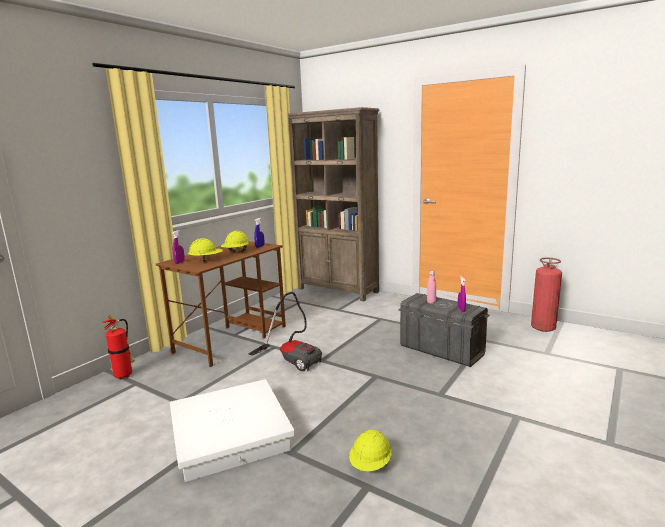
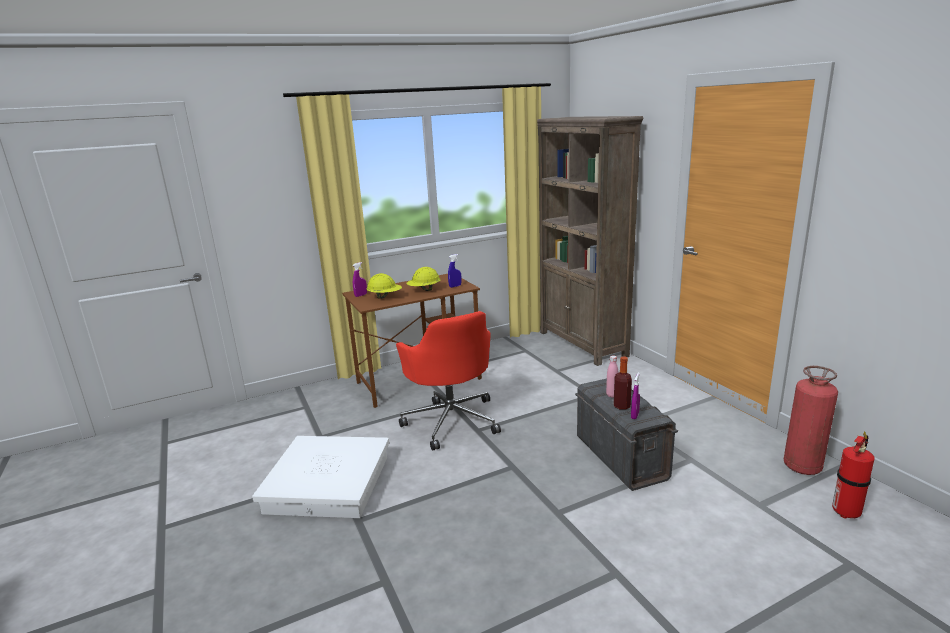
camera: 30 degrees right, 5 degrees up
(125, 375) = (305, 396): fire extinguisher -> fire extinguisher (847, 512)
(292, 359) = (451, 420): vacuum cleaner -> red office chair
(371, 465) = (409, 562): yellow hard hat -> none
(446, 306) = (621, 406): none -> bottle

